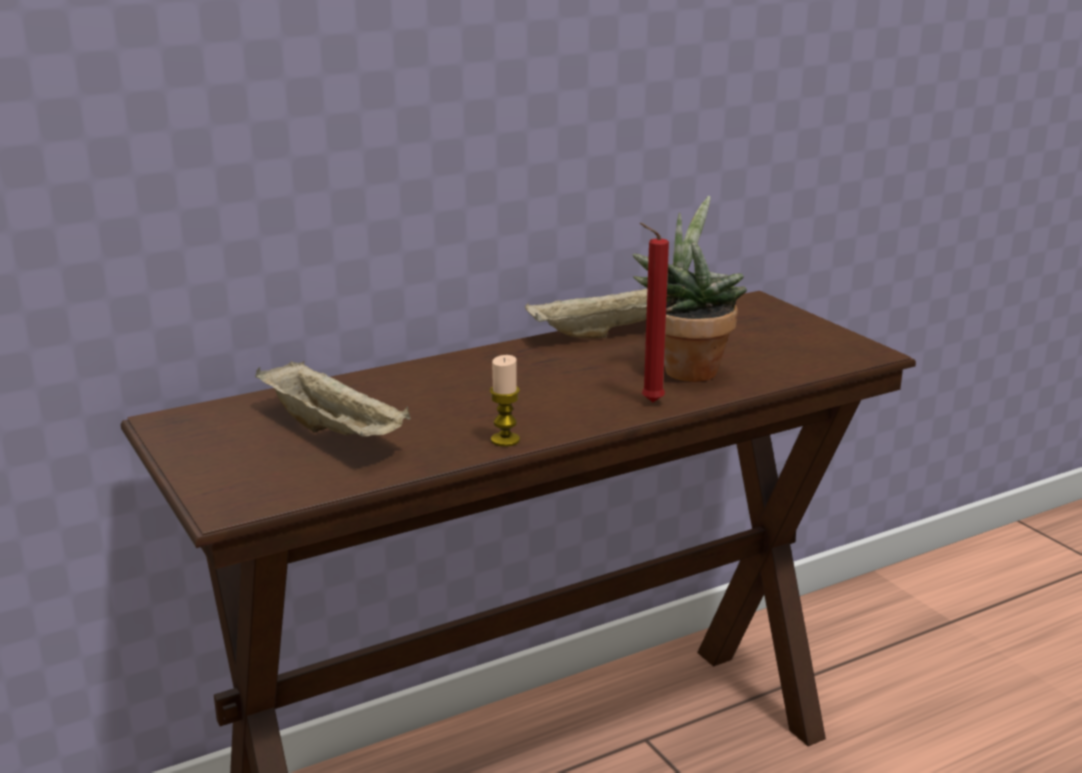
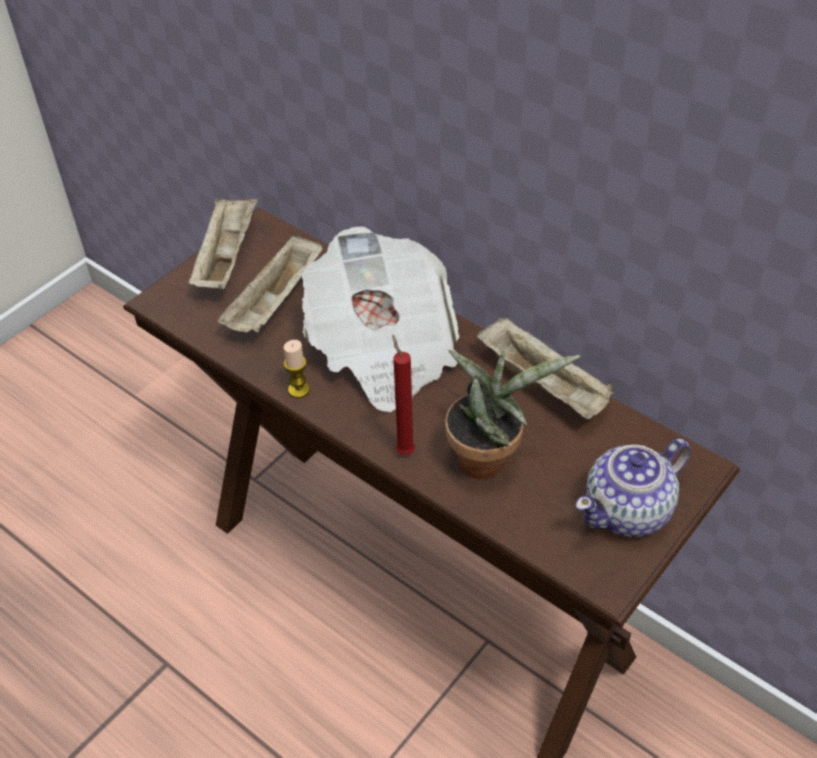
camera: 70 degrees right, 25 degrees up
(203, 449) = (226, 258): none -> beige tray
(484, 388) = (383, 349): none -> newspaper
(791, 330) = (629, 511): none -> teapot

